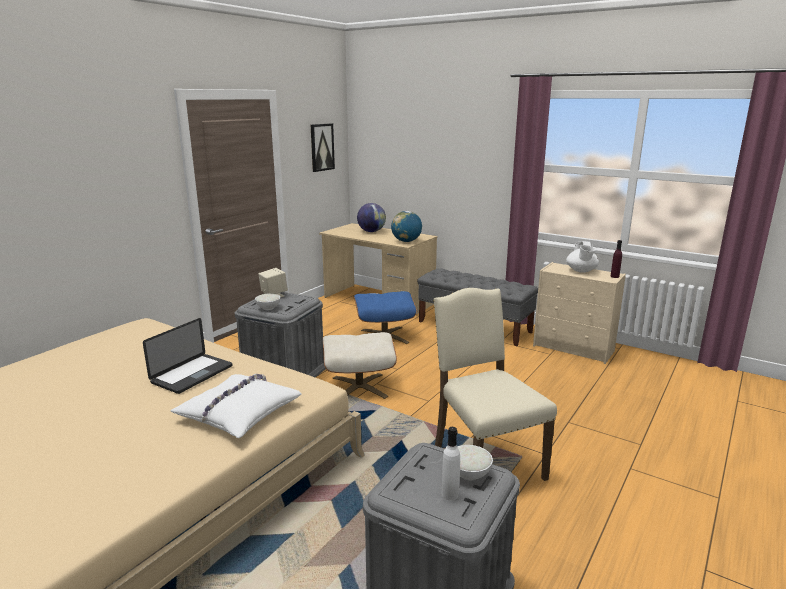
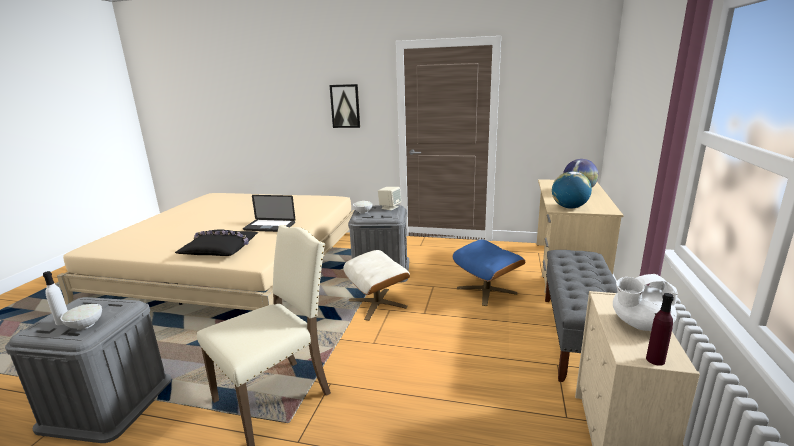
camera: 70 degrees right, 0 degrees up
(238, 413) = (221, 249): white pillow -> black pillow
(321, 147) = (561, 93): picture -> picture (345, 106)

